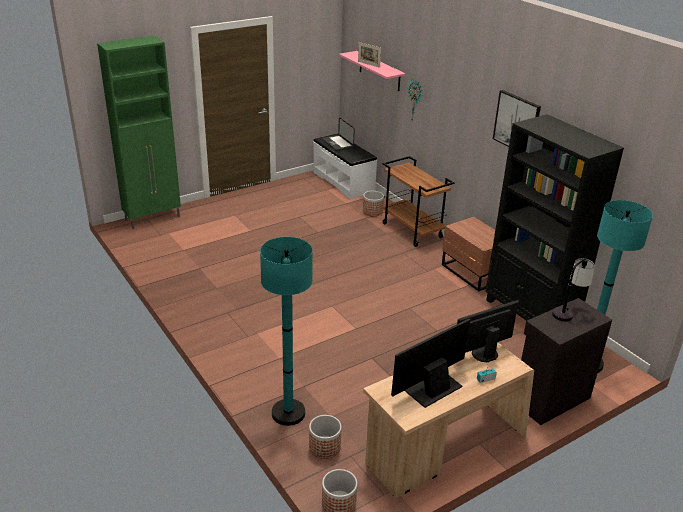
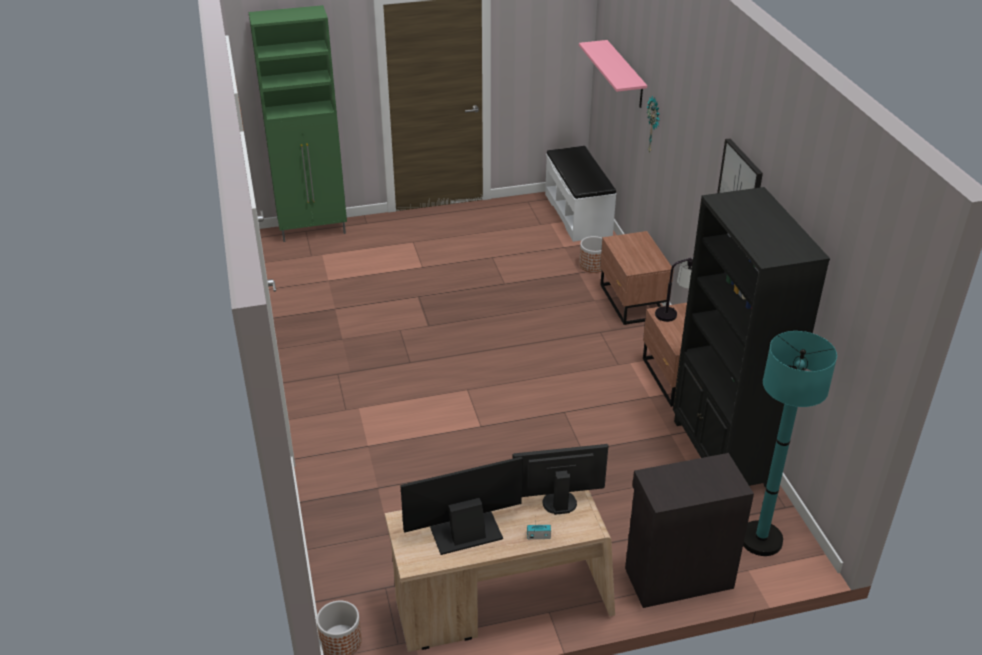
camera: 20 degrees right, 5 degrees up
(288, 413) = (342, 517): turquoise floor lamp -> none
(325, 447) = (361, 569): planter -> none
(337, 143) = (574, 162): laptop -> none
(368, 64) = (606, 65): picture frame -> none
(413, 230) = (632, 302): brown cart -> brown nightstand
(567, 311) = (699, 469): table lamp -> table lamp (675, 312)

